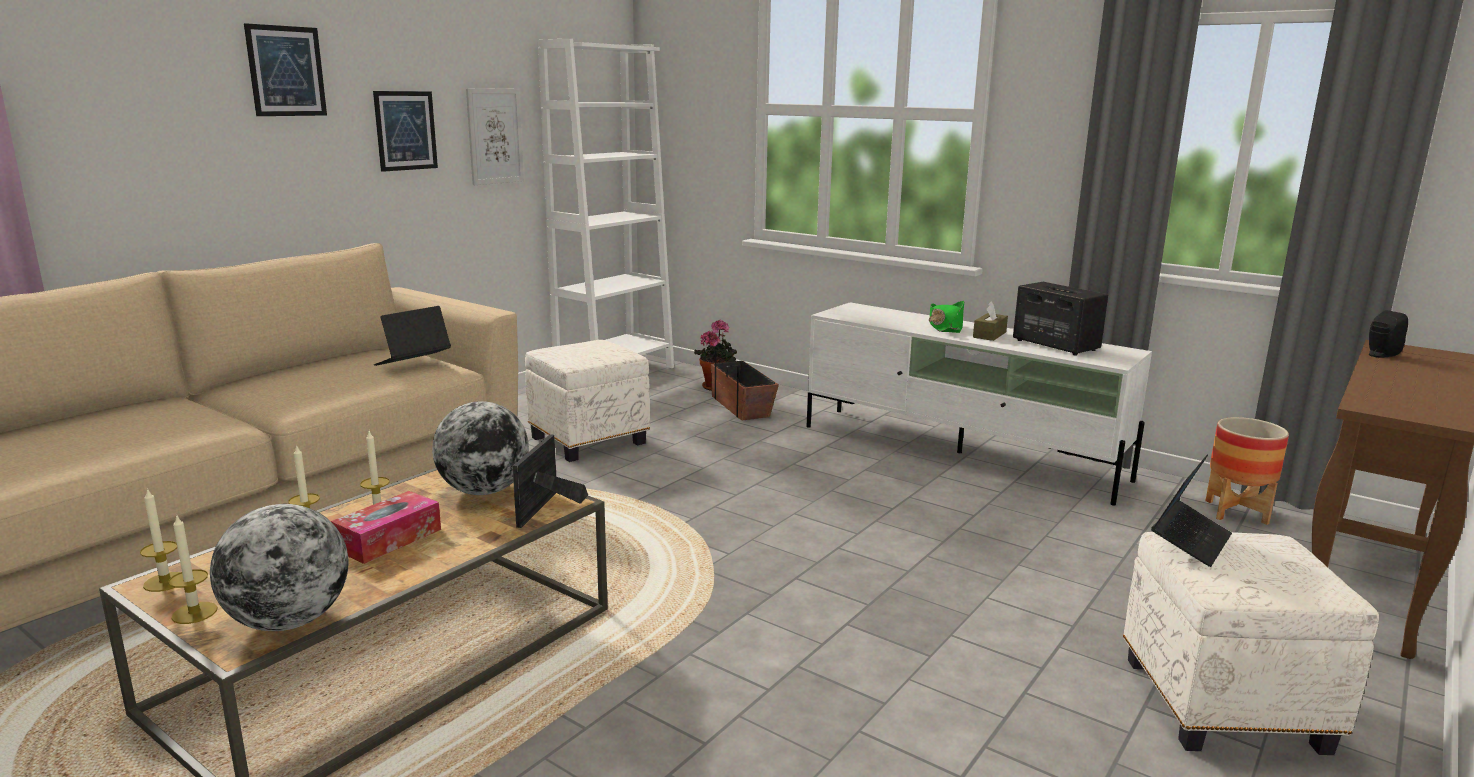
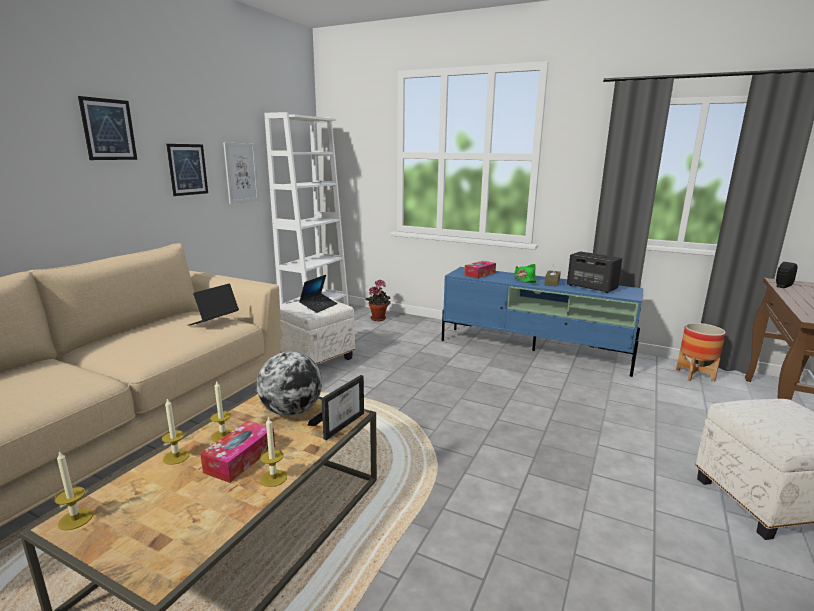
camera: 10 degrees left, 0 degrees up
(194, 613) = (109, 547): candle -> candle (273, 478)
(289, 621) = (191, 545): globe -> none
(545, 511) = (340, 423): picture frame -> picture frame turned 150 degrees counterclockwise
(741, 406) = (398, 330): planter -> none
(873, 315) = (479, 274): none -> tissue box
(960, 453) = (534, 350): white tv stand -> blue tv stand
(1190, 541) = (745, 409): laptop -> laptop (318, 306)

